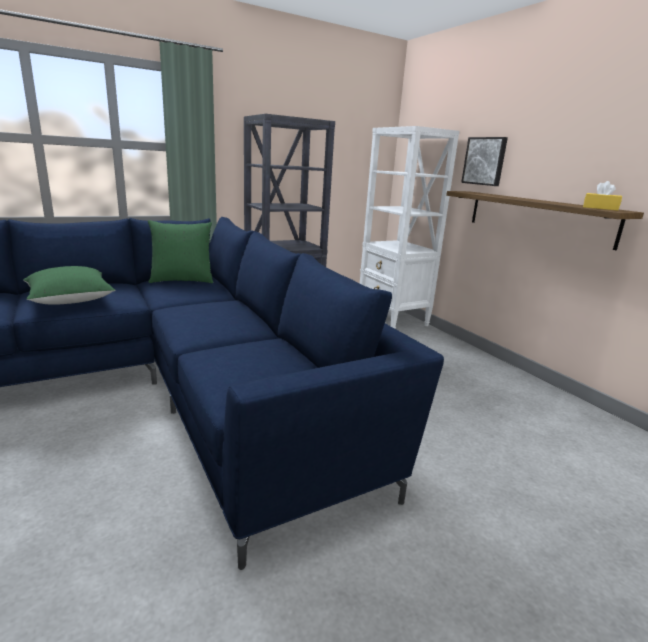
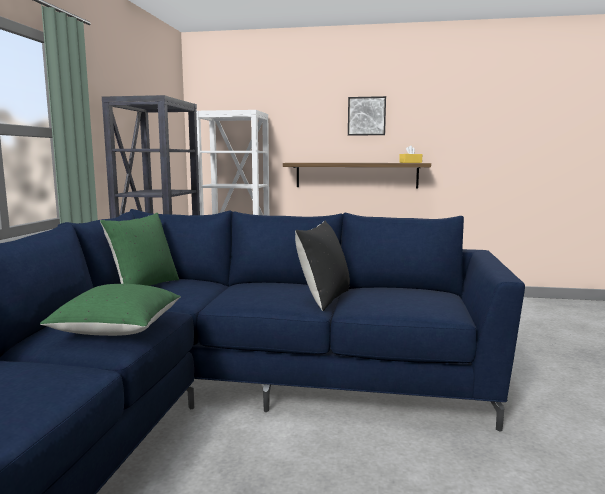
camera: 50 degrees left, 10 degrees down
(229, 336) = (323, 299): none -> black pillow
(485, 161) = (299, 137): picture -> picture (366, 116)

